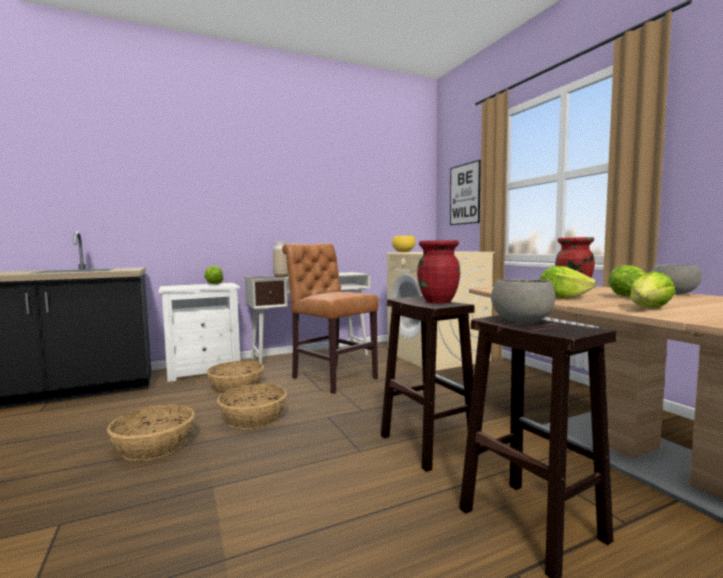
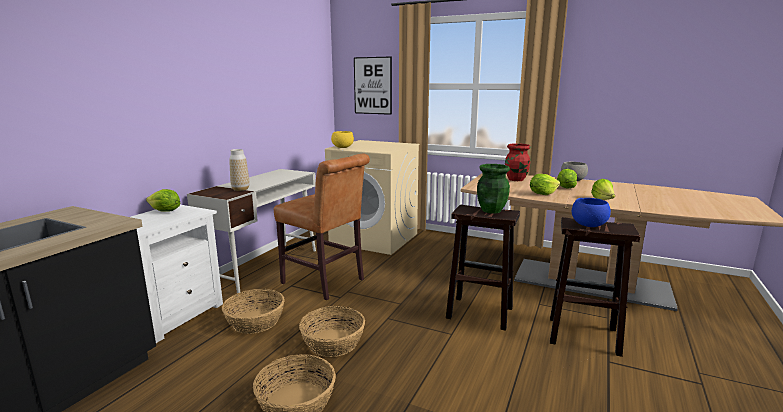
camera: 40 degrees left, 10 degrees up
(331, 377) = (326, 283): brown chair -> brown chair turned 150 degrees counterclockwise
(438, 301) = (491, 210): red vase -> green vase
(521, 322) = (588, 225): grey bowl -> blue bowl

